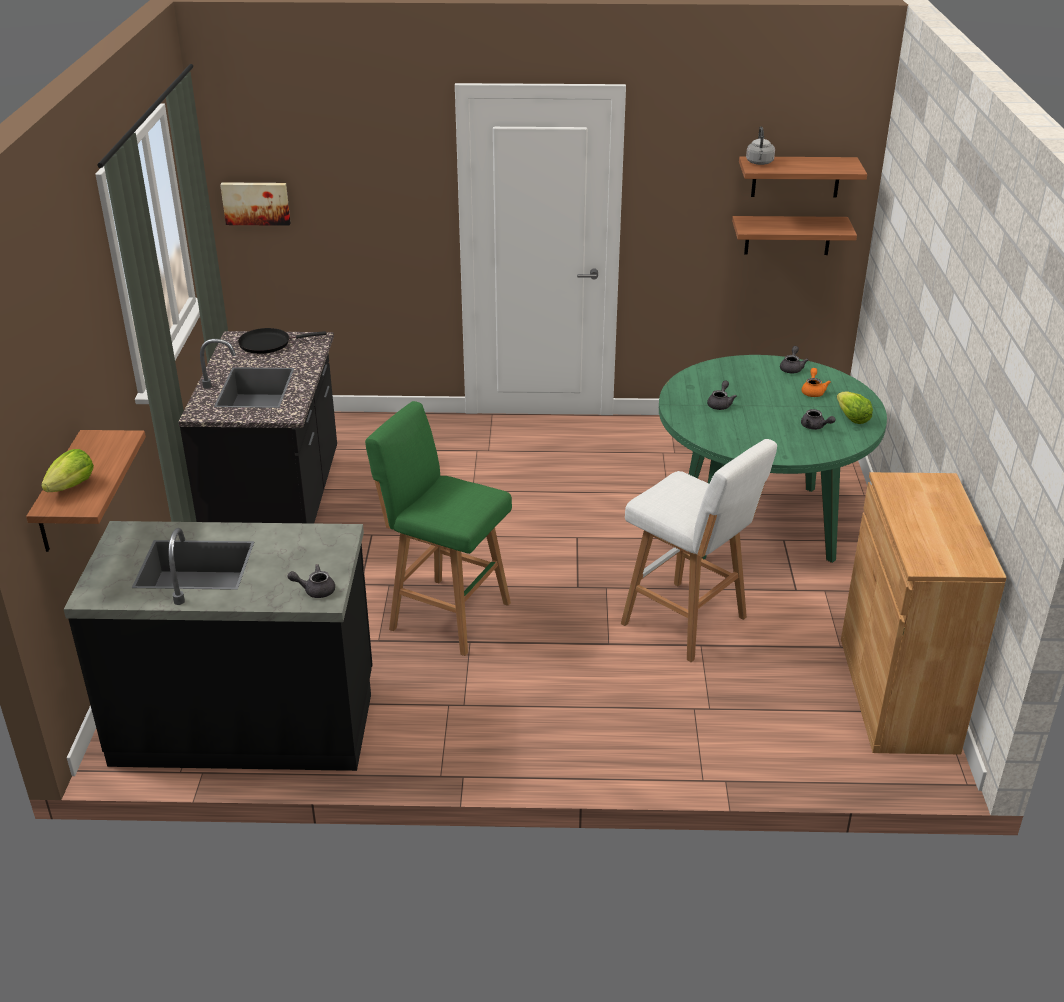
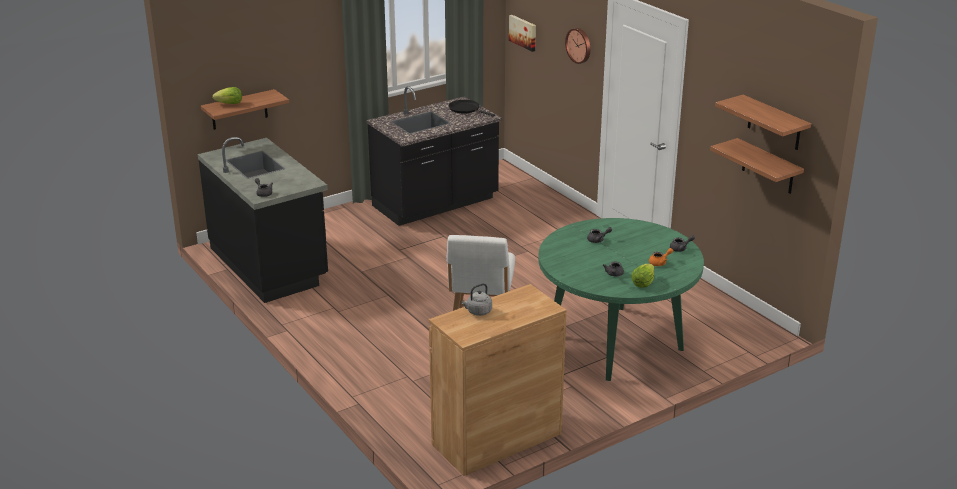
camera: 55 degrees right, 5 degrees down
(397, 185) = (579, 45): none -> wall clock
(446, 614) = (402, 280): green stool -> none
(759, 163) = (740, 101): grey kettle -> grey kettle (478, 312)

